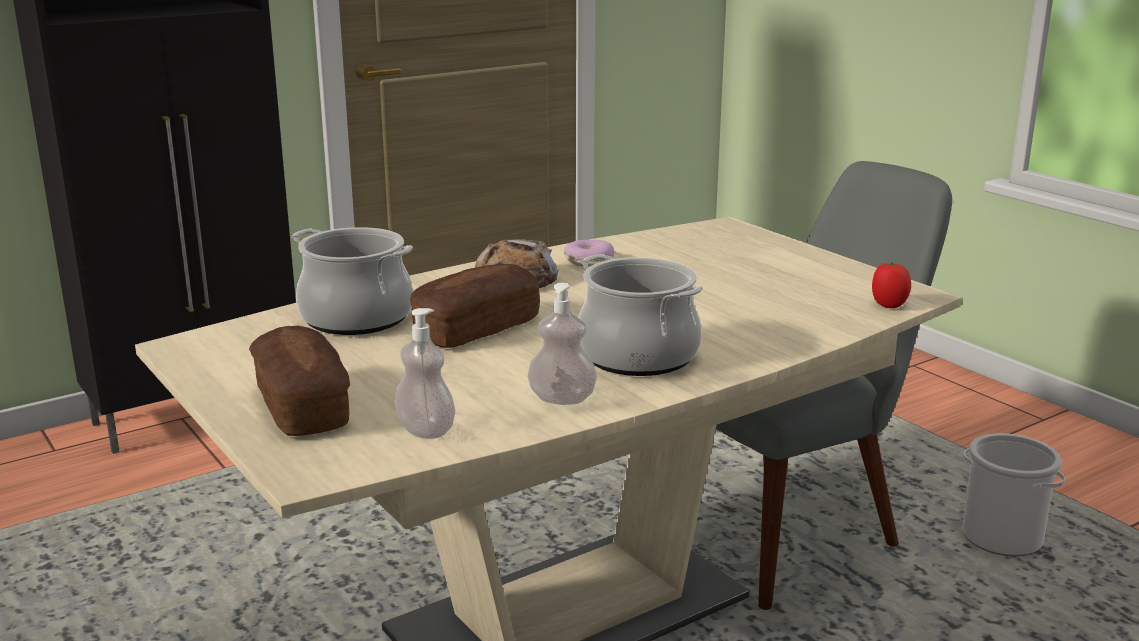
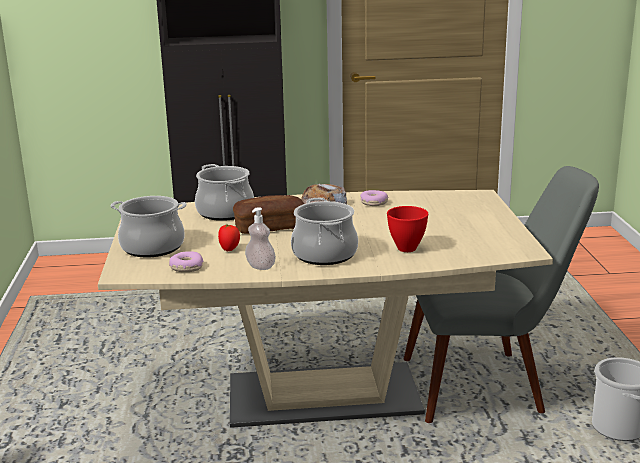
camera: 30 degrees right, 0 degrees up
(302, 406) = (153, 247): bread -> cooking pot
(425, 430) = (186, 267): soap dispenser -> donut
(747, 321) = (406, 248): none -> red bowl
(888, 305) = (499, 254): tomato -> tomato (230, 249)

